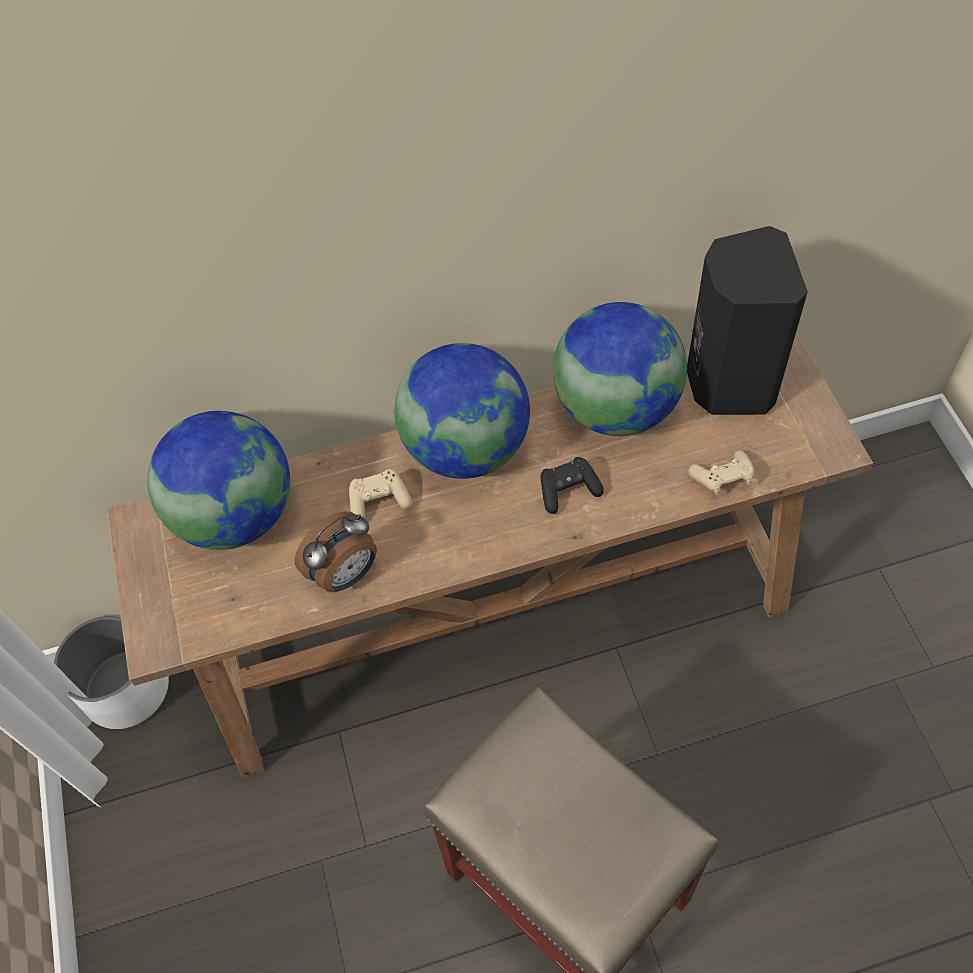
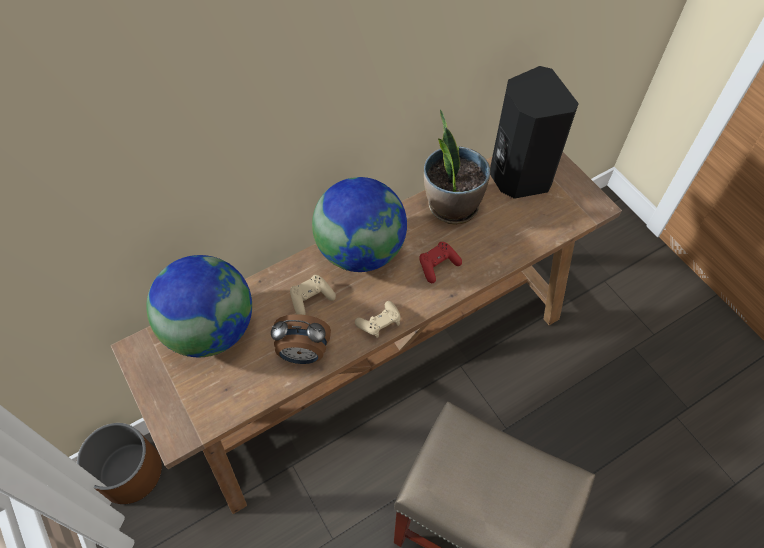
camera: 20 degrees left, 0 degrees up
(126, 689) = (130, 473): white planter -> brown planter
(346, 574) = (303, 354): alarm clock -> alarm clock turned 60 degrees clockwise
(568, 490) = (438, 265): black game controller -> red game controller
(616, 408) = (451, 206): globe -> potted plant
(722, 479) = (534, 238): beige game controller -> beige game controller (379, 324)

